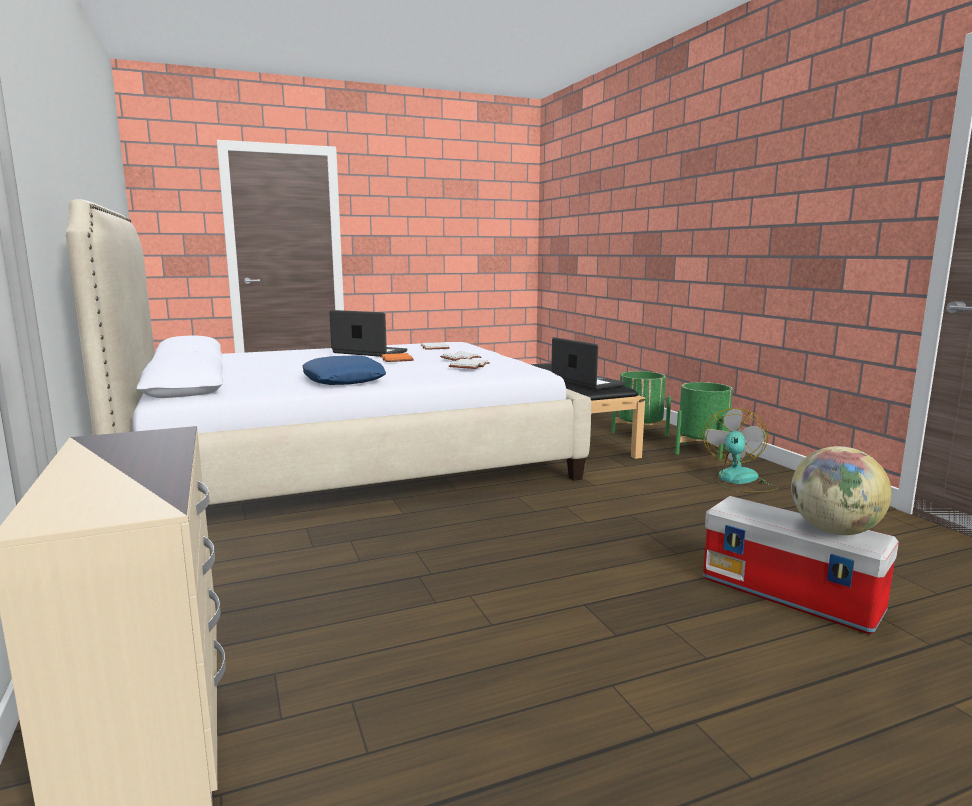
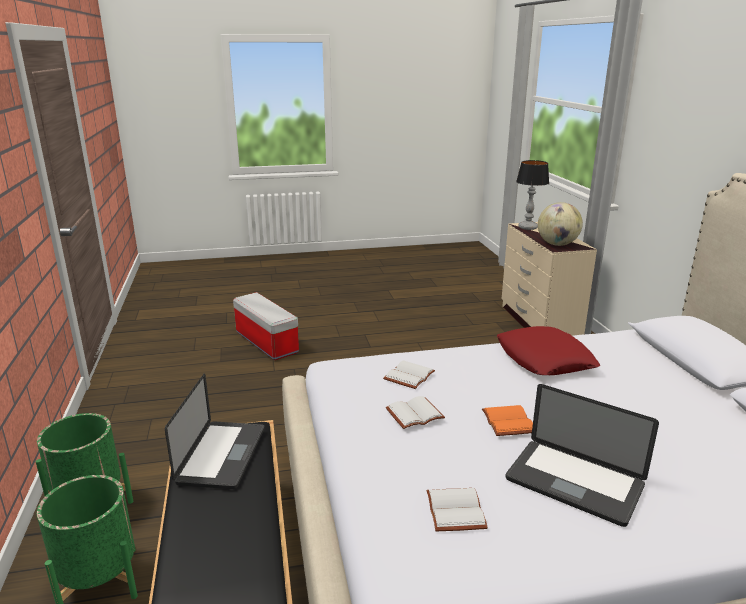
camera: 170 degrees left, 10 degrees up
(139, 495) = (528, 227): none -> table lamp
(343, 380) = (544, 359): blue pillow -> red pillow
(587, 382) = (222, 455): laptop -> laptop turned 150 degrees counterclockwise
(739, 481) = (145, 436): fan -> none
(834, 531) = (257, 301): globe -> globe (557, 244)

